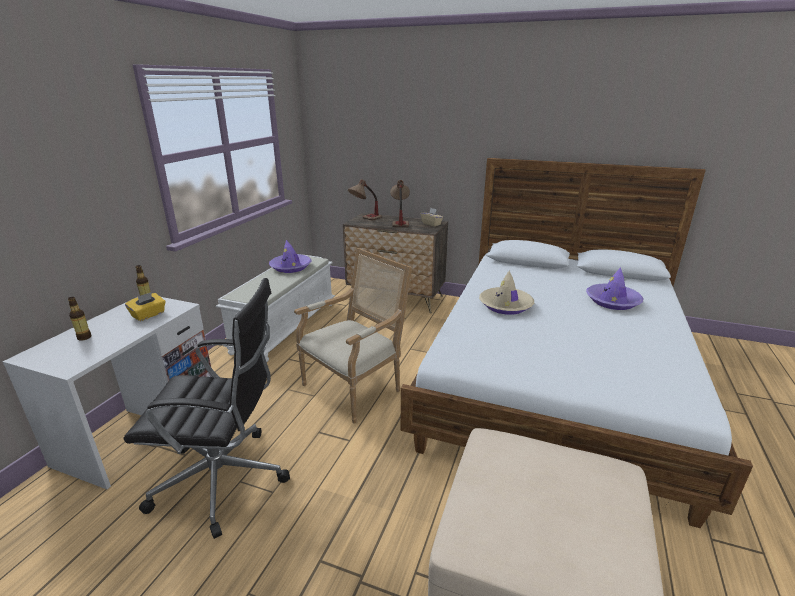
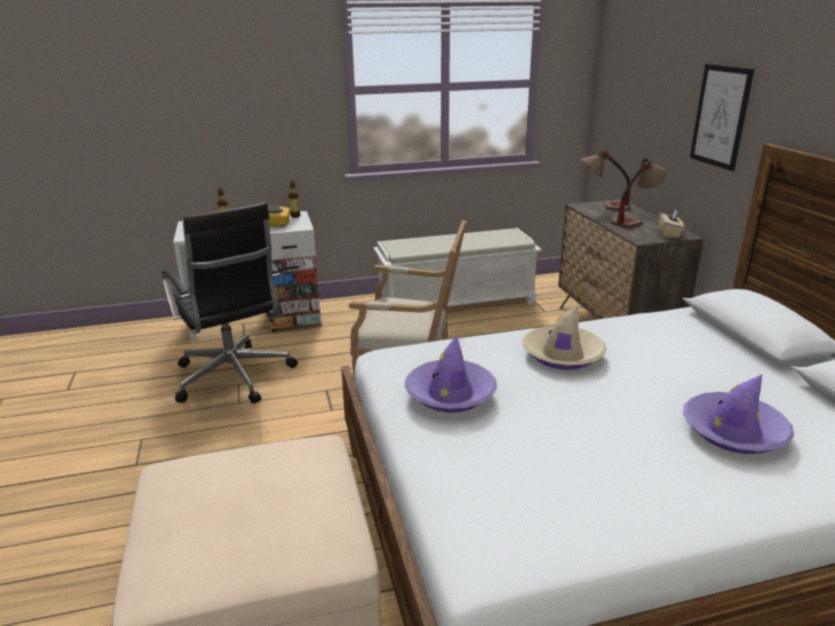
camera: 55 degrees right, 0 degrees up
(291, 267) = (483, 238): purple hat -> purple hat (450, 394)
(443, 146) = (720, 116): none -> picture

